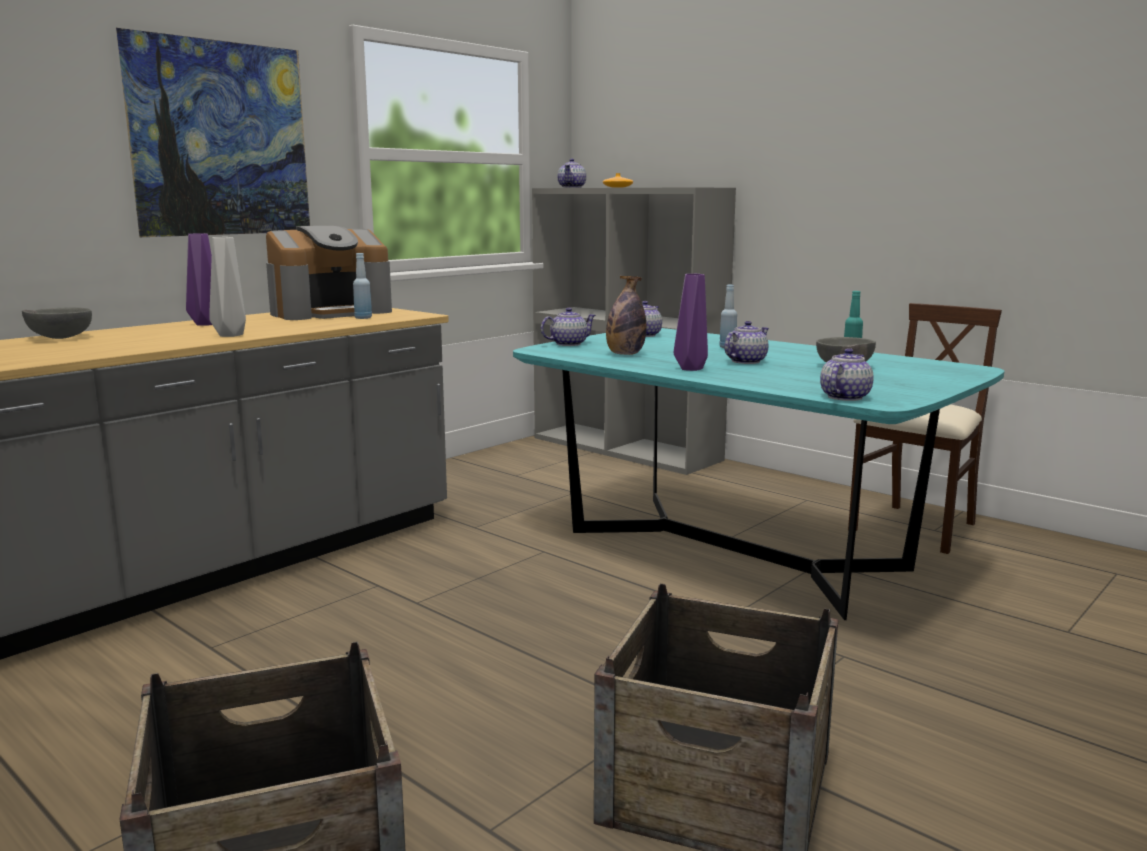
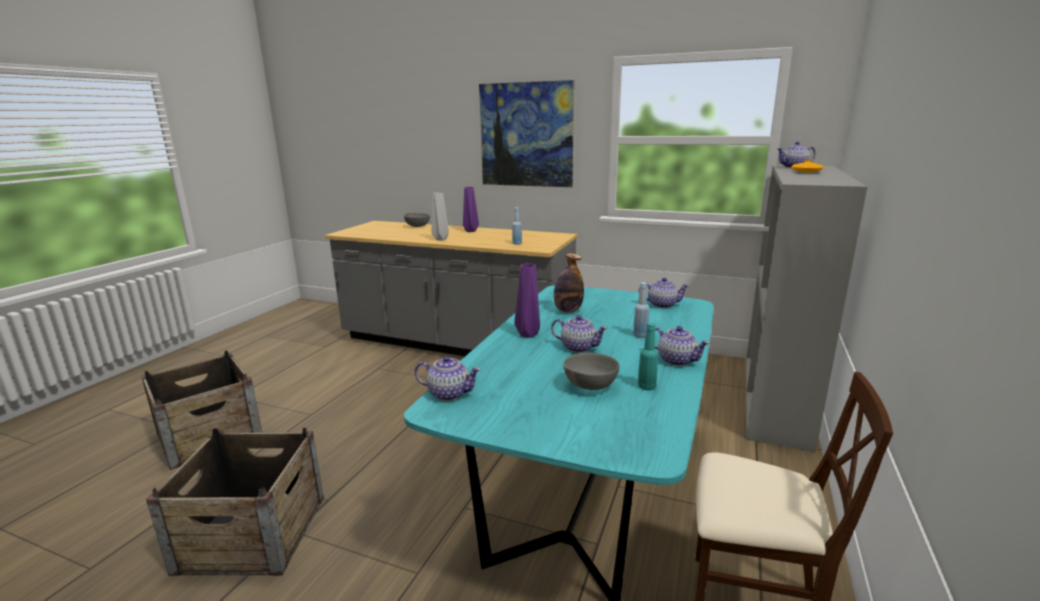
camera: 70 degrees right, 5 degrees up
(331, 312) = (531, 236): coffee machine -> none
(568, 344) = (591, 292): teapot -> teapot (676, 360)

